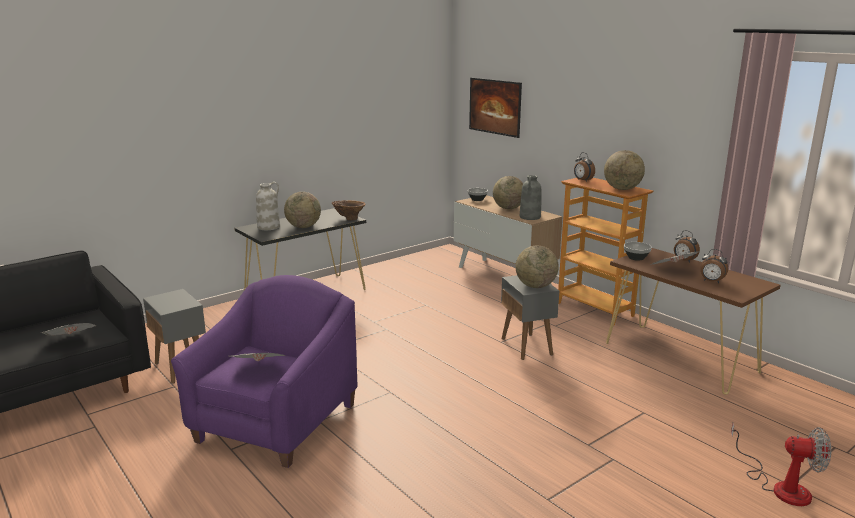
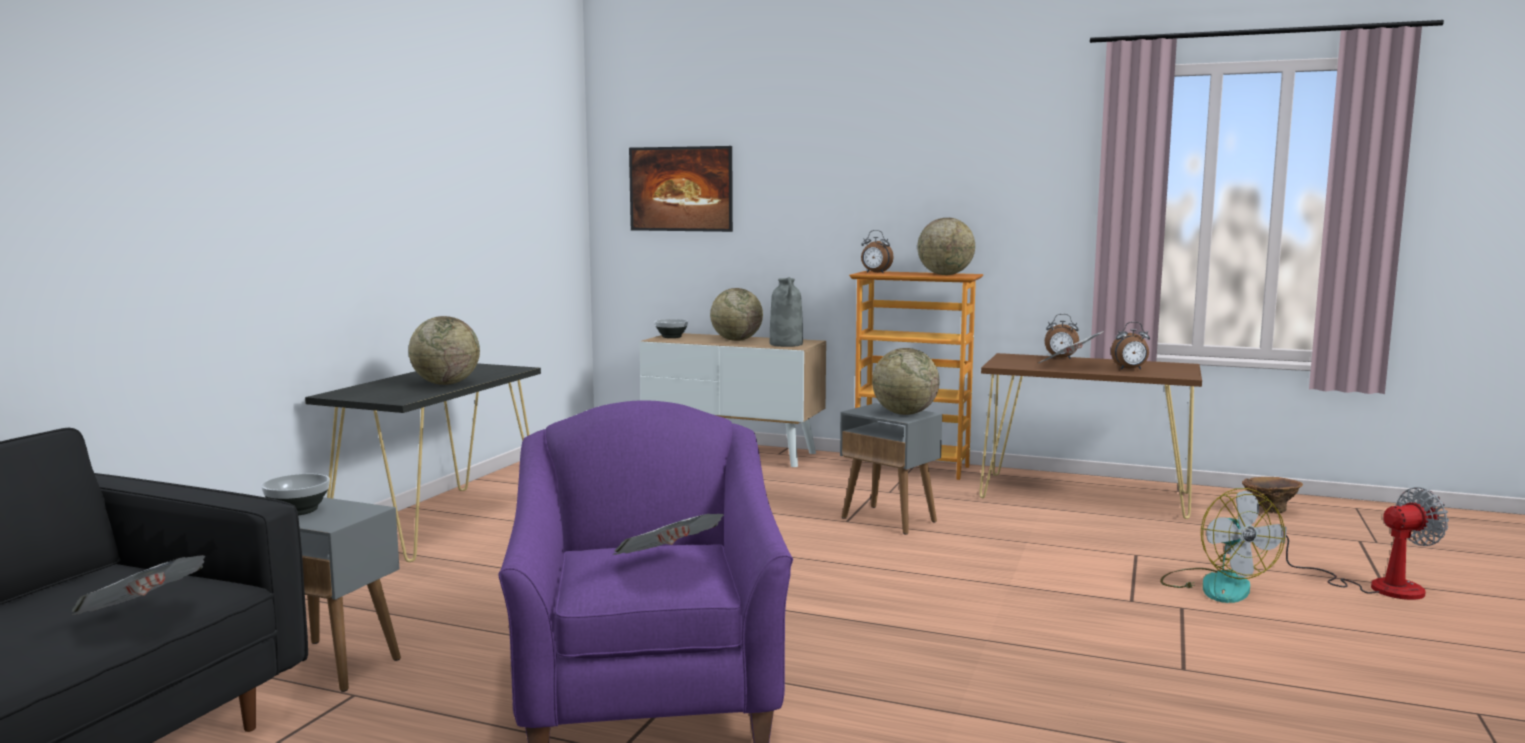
camera: 30 degrees left, 10 degrees down
(269, 227) = (377, 390): white vase -> none
(349, 218) = (508, 369): brown vase -> brown vase (1268, 511)
(636, 258) = (1004, 362): bowl -> bowl (297, 510)
(662, 450) = (1215, 585): none -> fan

